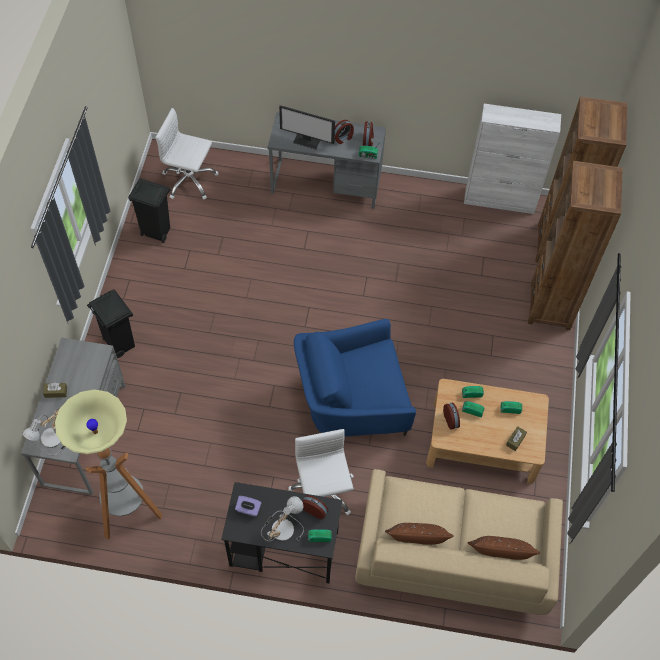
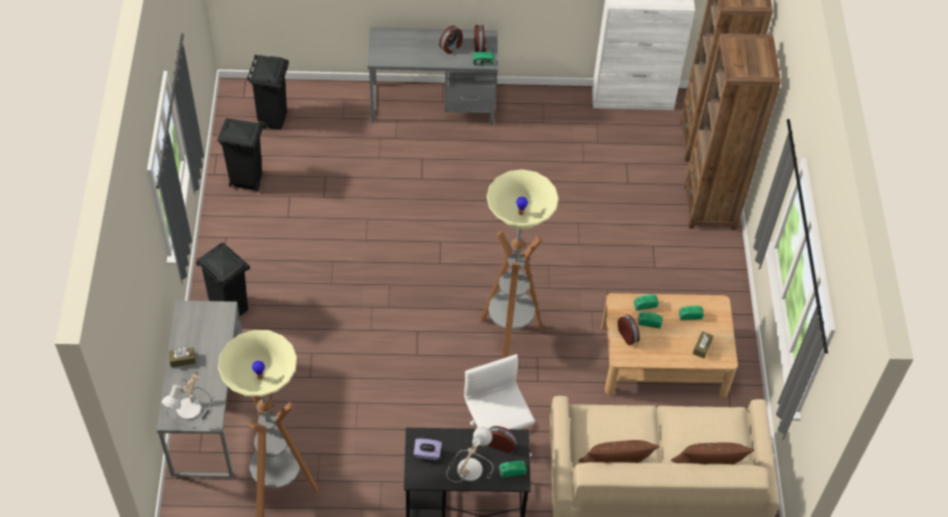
camera: 10 degrees left, 5 degrees down
(189, 180) = (273, 119): white office chair -> black trash can
(307, 140) = (411, 54): monitor -> none
(351, 402) = (508, 337): blue armchair -> floor lamp

